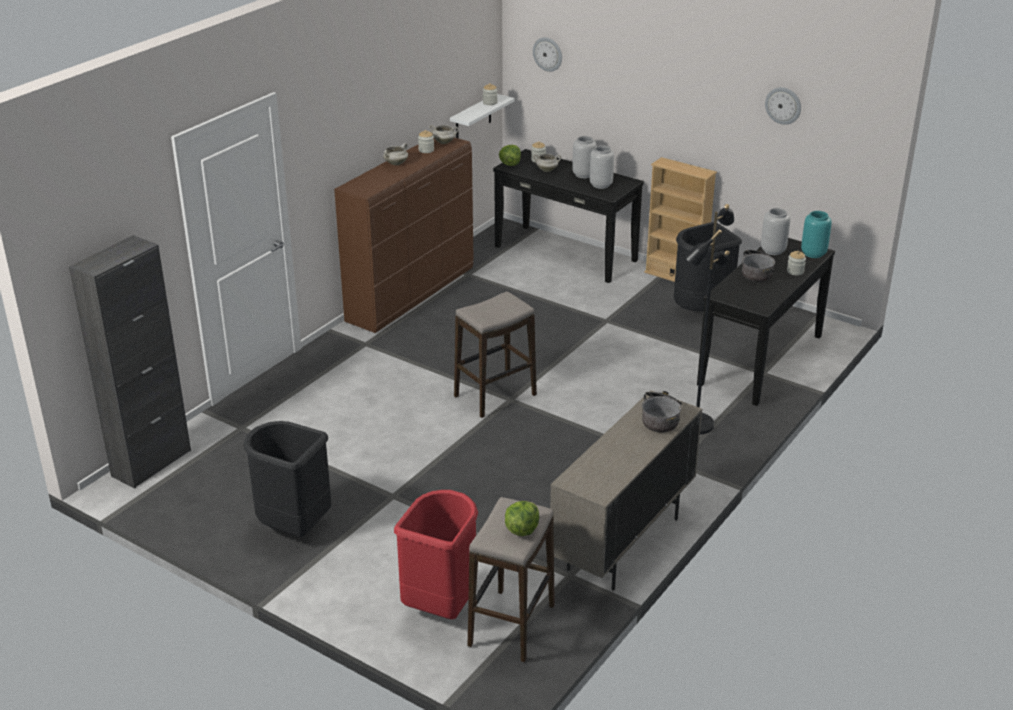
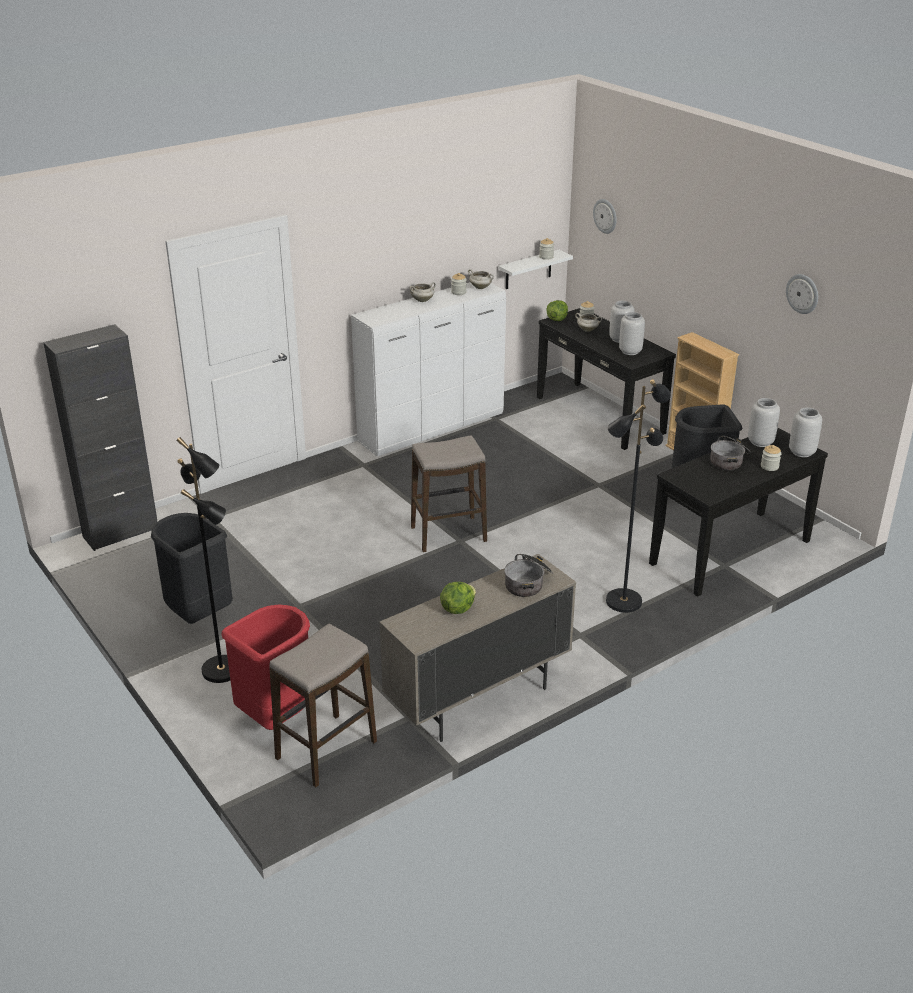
camera: 20 degrees right, 0 degrees up
(357, 575) = (223, 669): none -> black floor lamp
(413, 295) = (433, 429): brown dresser -> white dresser
(522, 529) = (325, 658): lettuce -> lettuce (457, 608)
(813, 253) = (801, 452): turquoise vase -> grey vase

